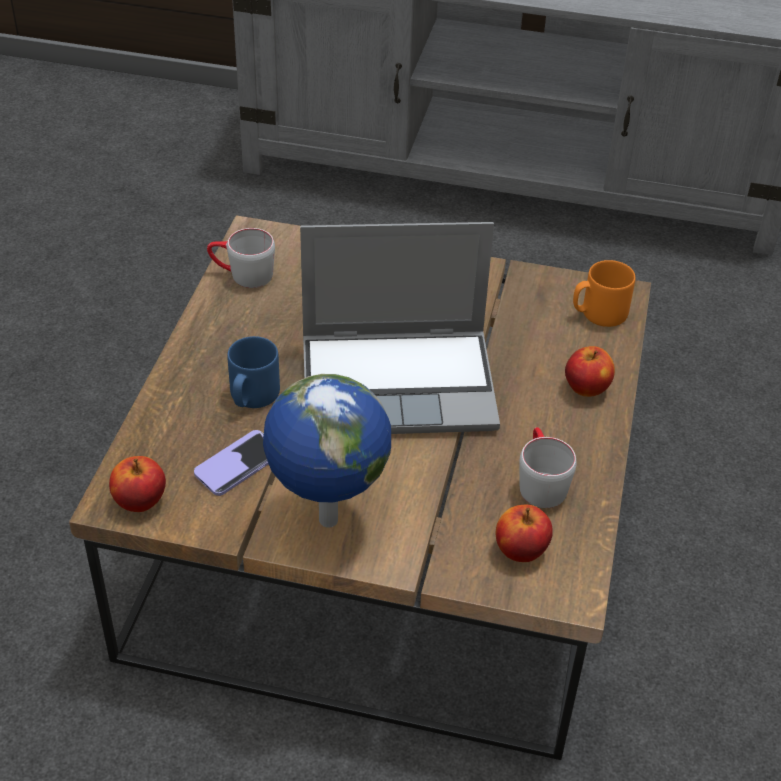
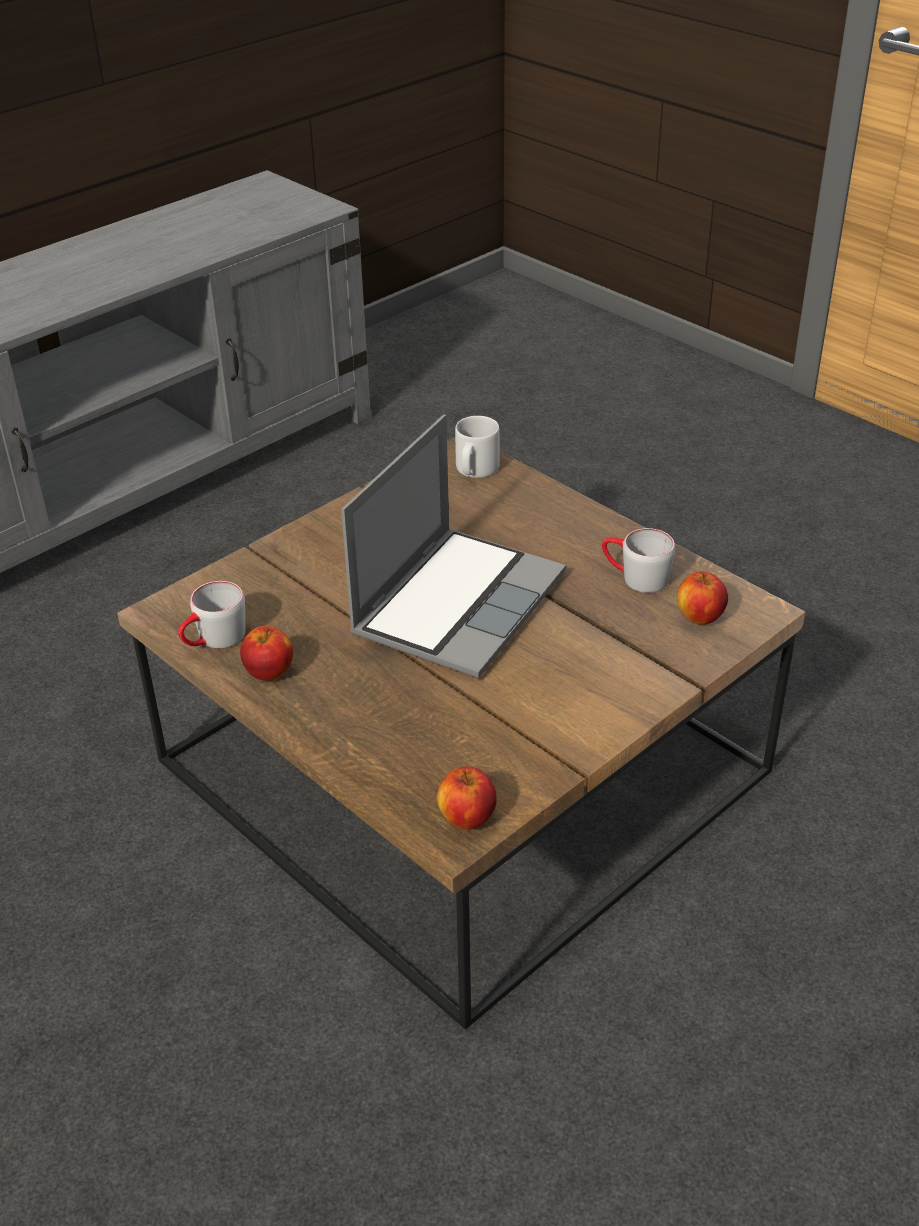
camera: 55 degrees left, 5 degrees down
(238, 465) = (473, 736): phone -> none
(252, 396) = (392, 696): blue mug -> none
(326, 520) = (586, 708): globe -> none
(586, 388) = (554, 512): apple -> apple (269, 672)
(598, 313) = (475, 470): orange mug -> grey mug

